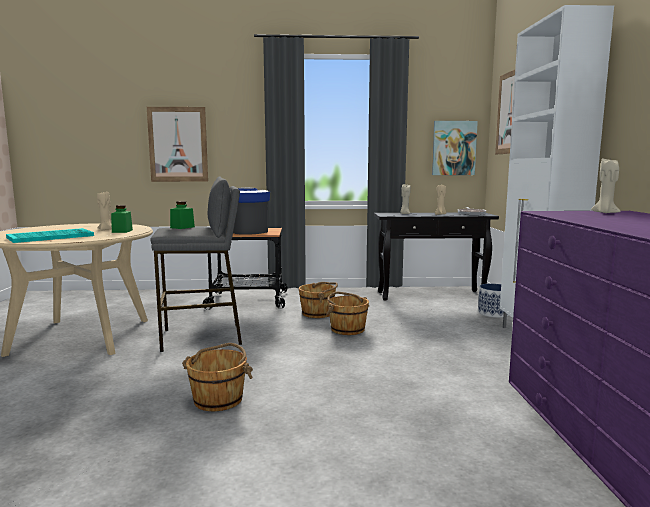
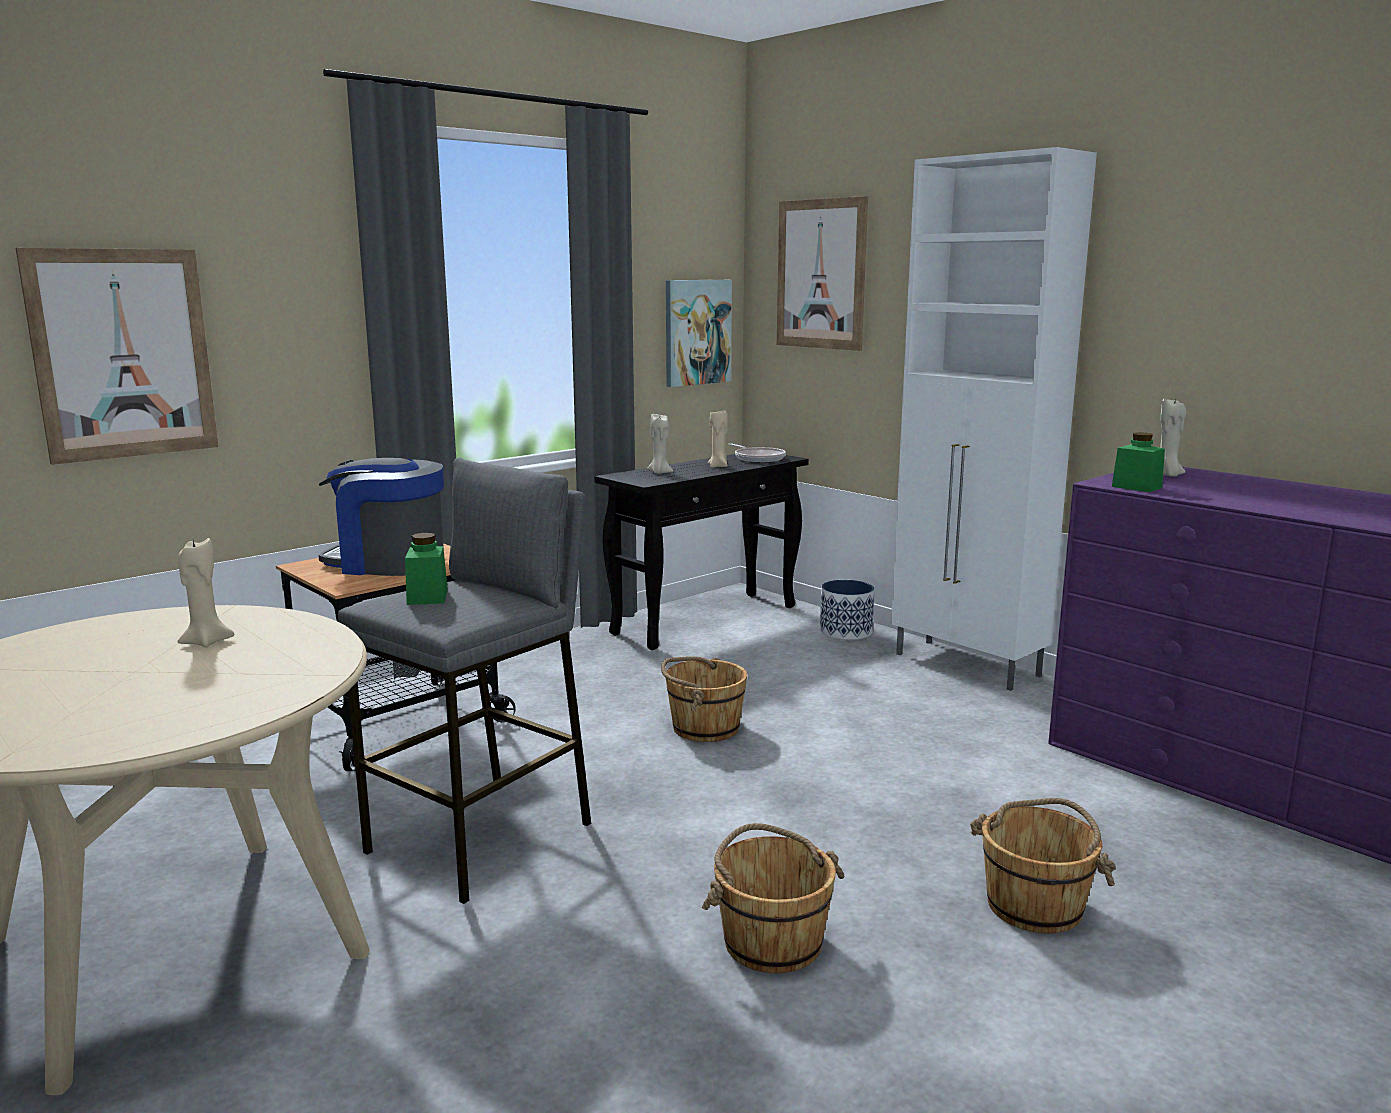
camera: 40 degrees left, 5 degrees up
(50, 237) = (157, 705): turquoise tray -> none
(122, 231) = (276, 638): green jar -> green jar (1136, 487)
(318, 313) = (595, 711): brown bucket -> brown bucket (1035, 905)

